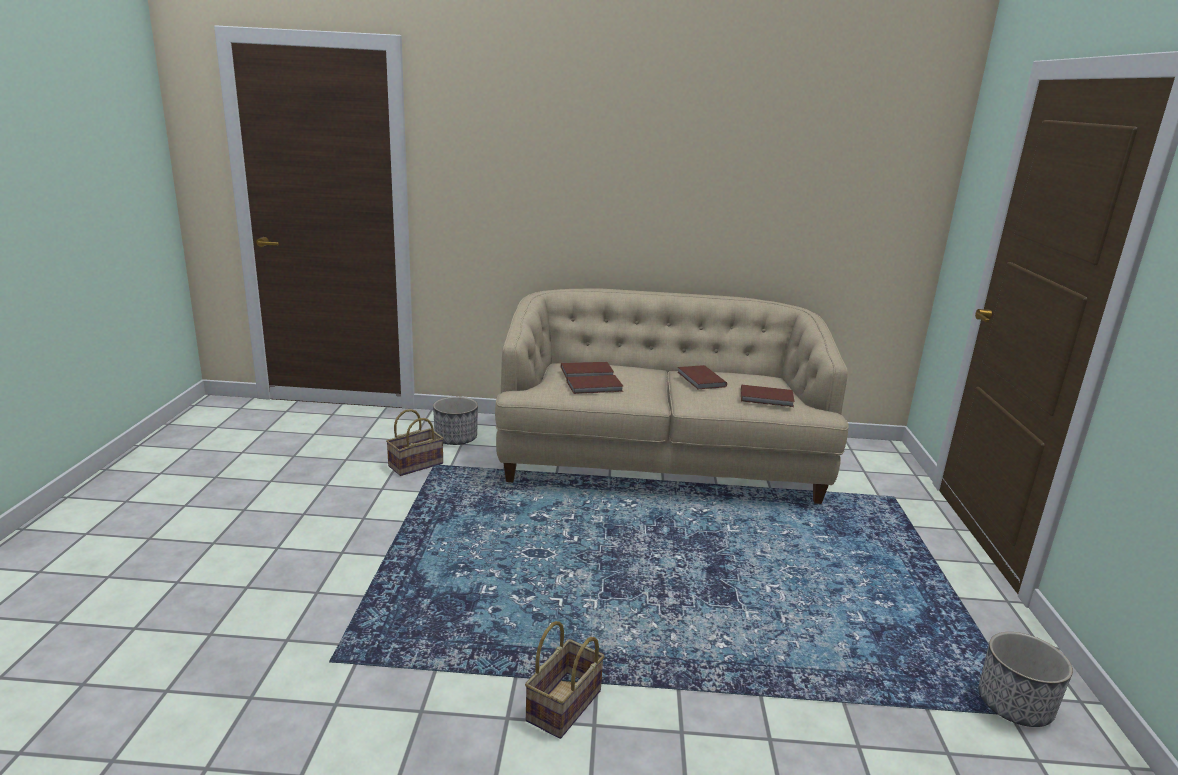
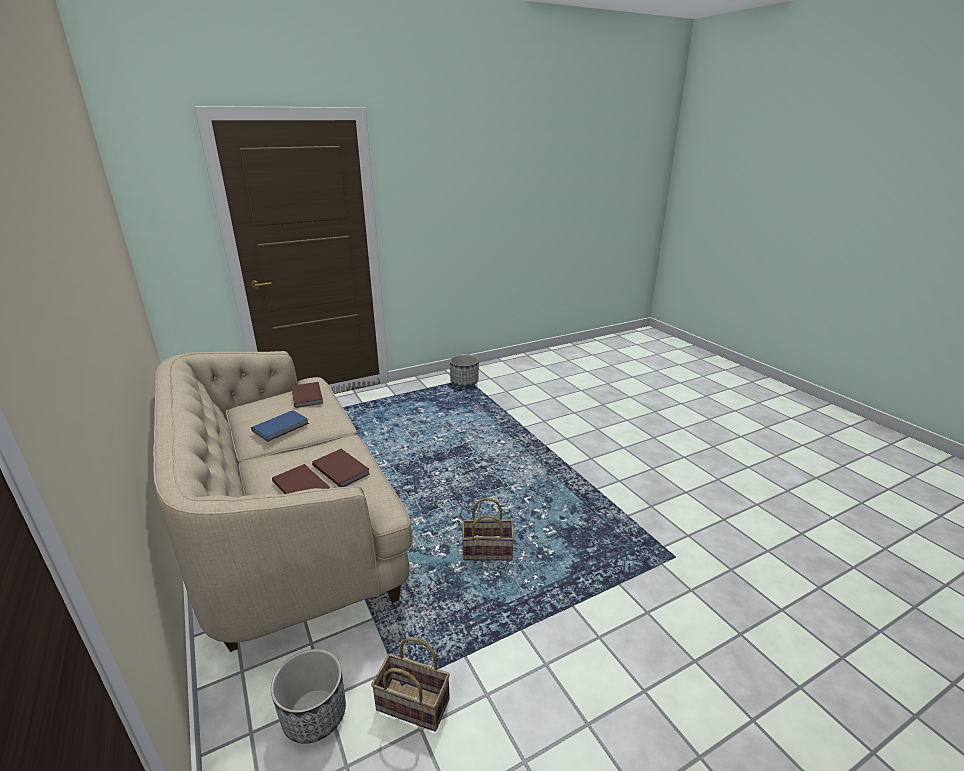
camera: 120 degrees left, 5 degrees up
(564, 707) = (593, 468): basket -> basket (489, 550)
(700, 379) = (282, 427): brown book -> blue book

